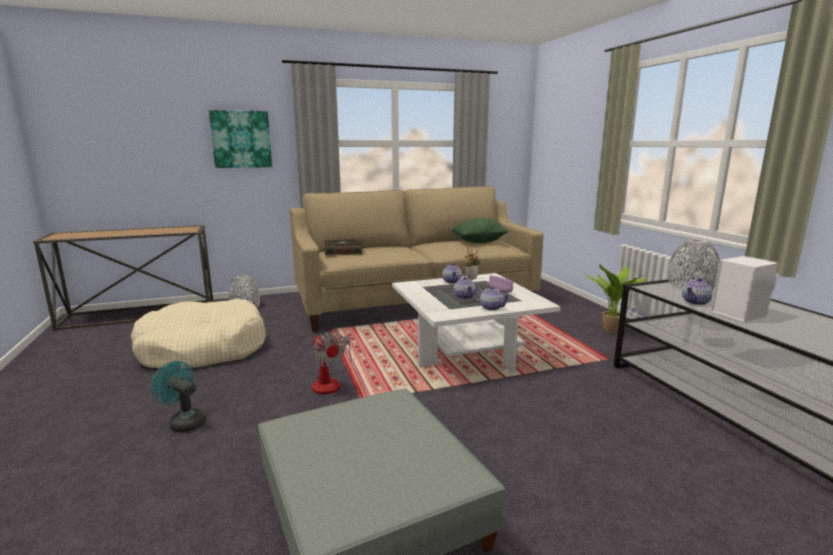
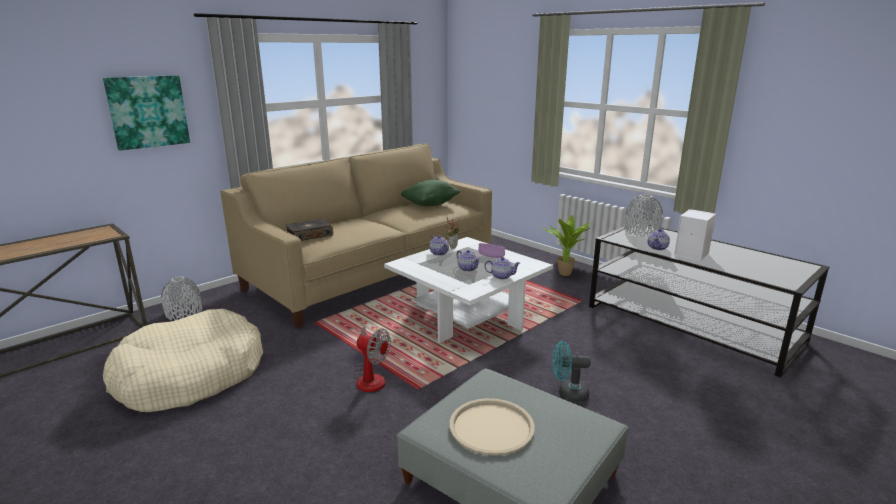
camera: 25 degrees left, 5 degrees up
(184, 422) = (261, 458): turquoise fan -> turquoise fan (568, 394)
(346, 441) = (491, 427): none -> beige tray

